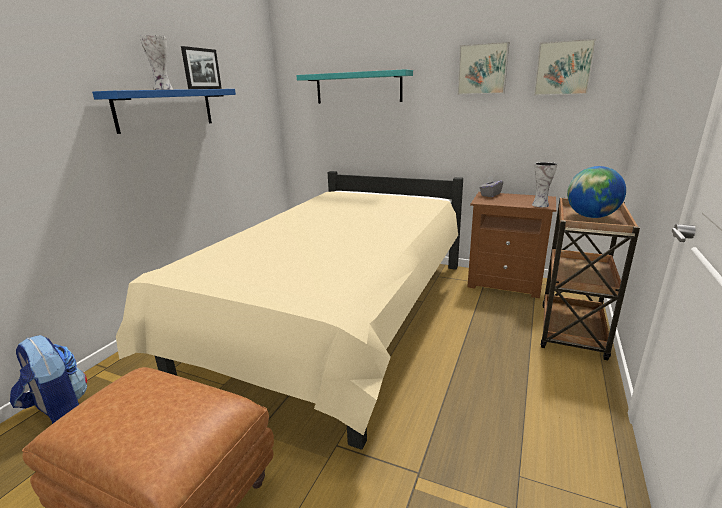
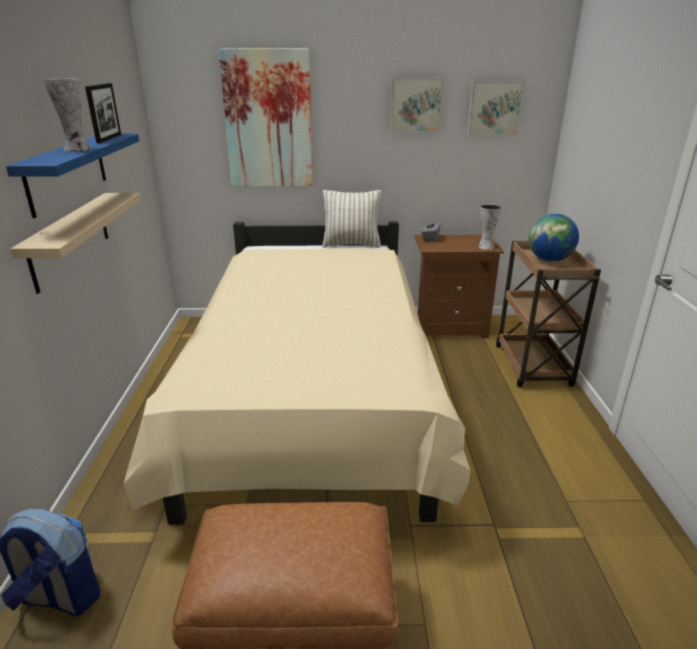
camera: 25 degrees left, 5 degrees up
(160, 158) = (70, 239): none -> beige shelf
(358, 88) = (268, 120): turquoise shelf -> picture
(416, 195) = (351, 244): none -> pillow

